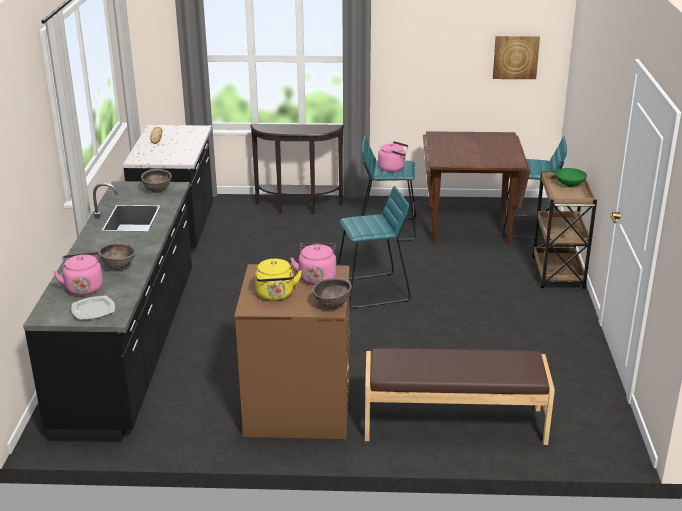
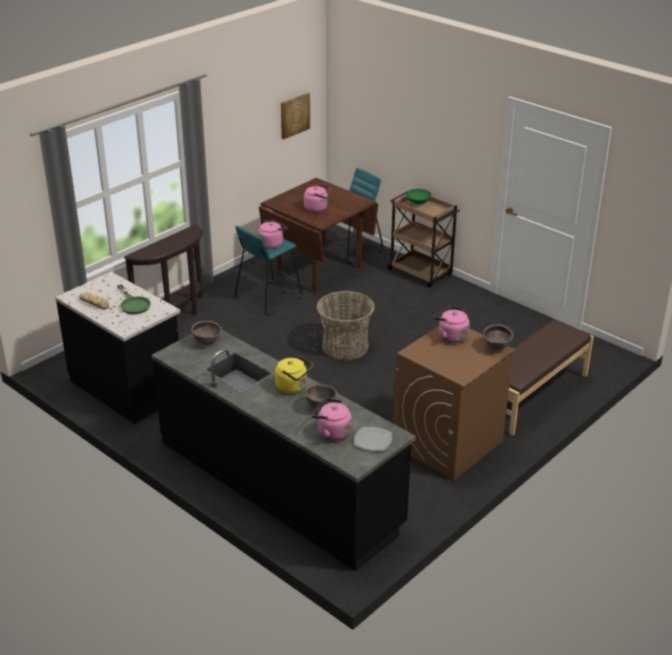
camera: 50 degrees left, 5 degrees up
(176, 148) = (133, 304): none -> green frying pan
(276, 295) = (456, 360): yellow kettle -> yellow kettle (293, 387)
(372, 291) = (345, 347): turquoise stool -> basket
(462, 152) = (317, 208): none -> pink kettle

